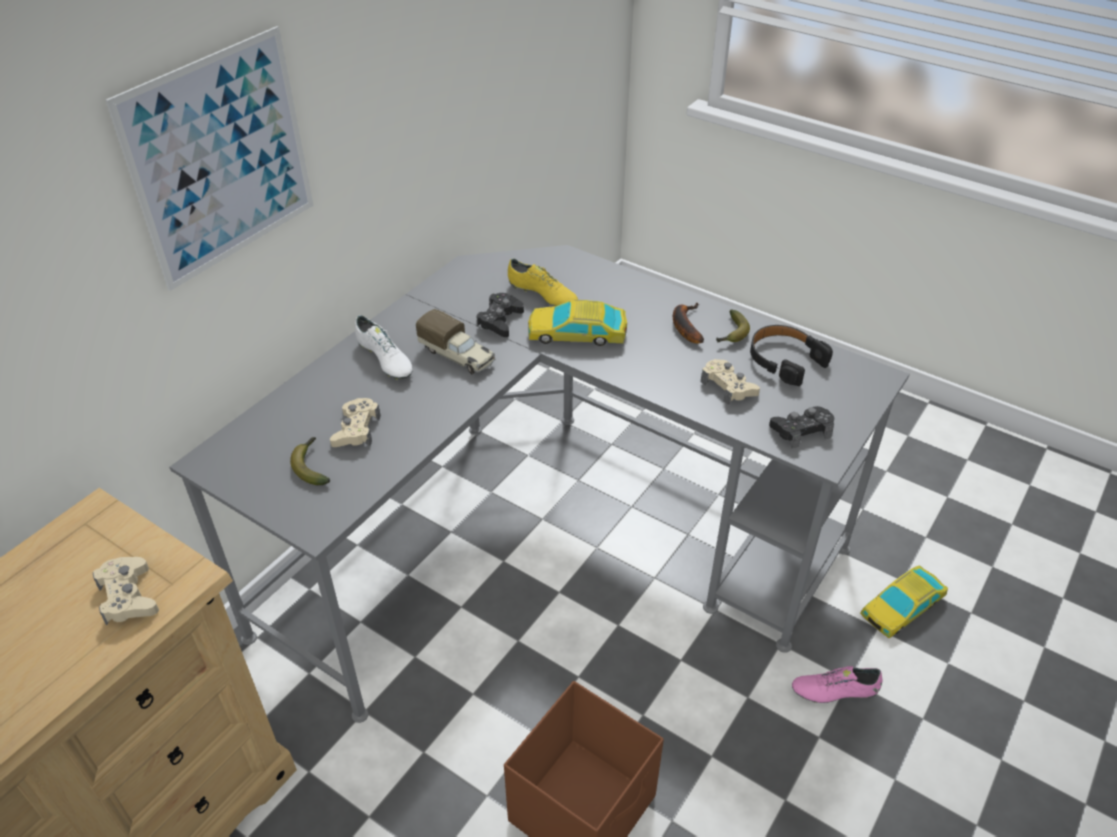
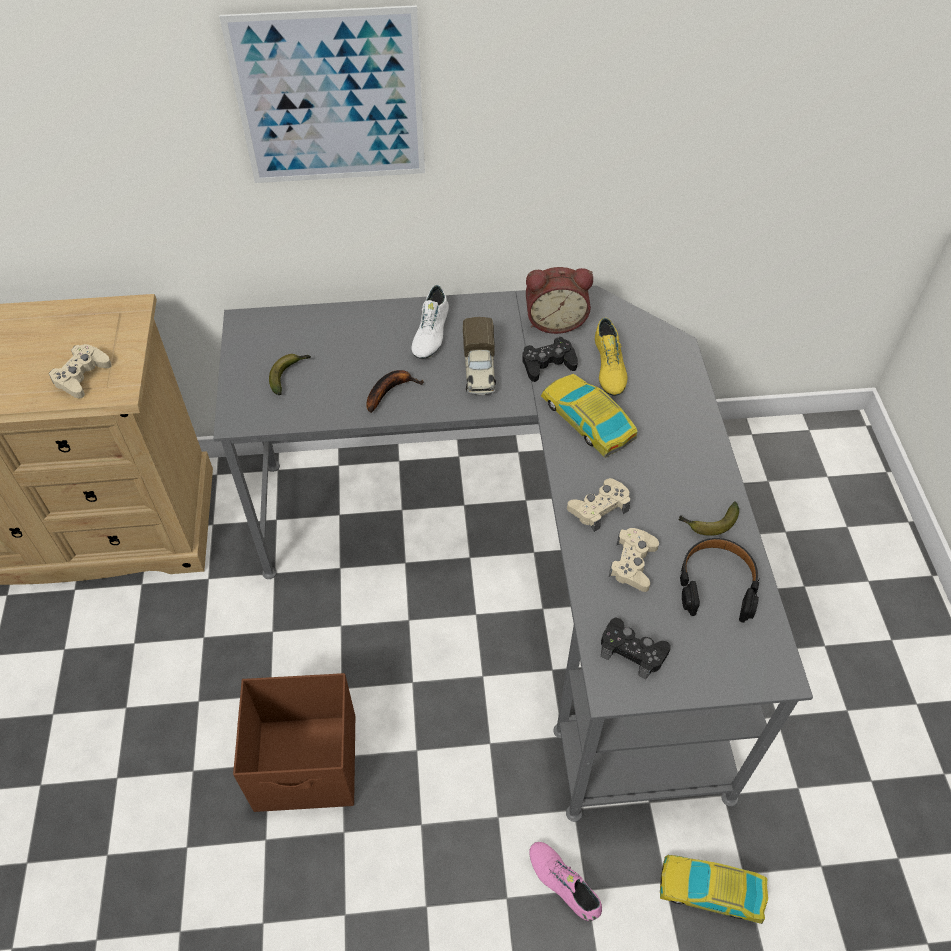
camera: 50 degrees right, 10 degrees up
(356, 430) = (345, 371): beige game controller -> beige game controller (599, 508)
(463, 293) = (555, 320): none -> alarm clock
(685, 326) = (680, 484): banana -> banana (390, 391)

